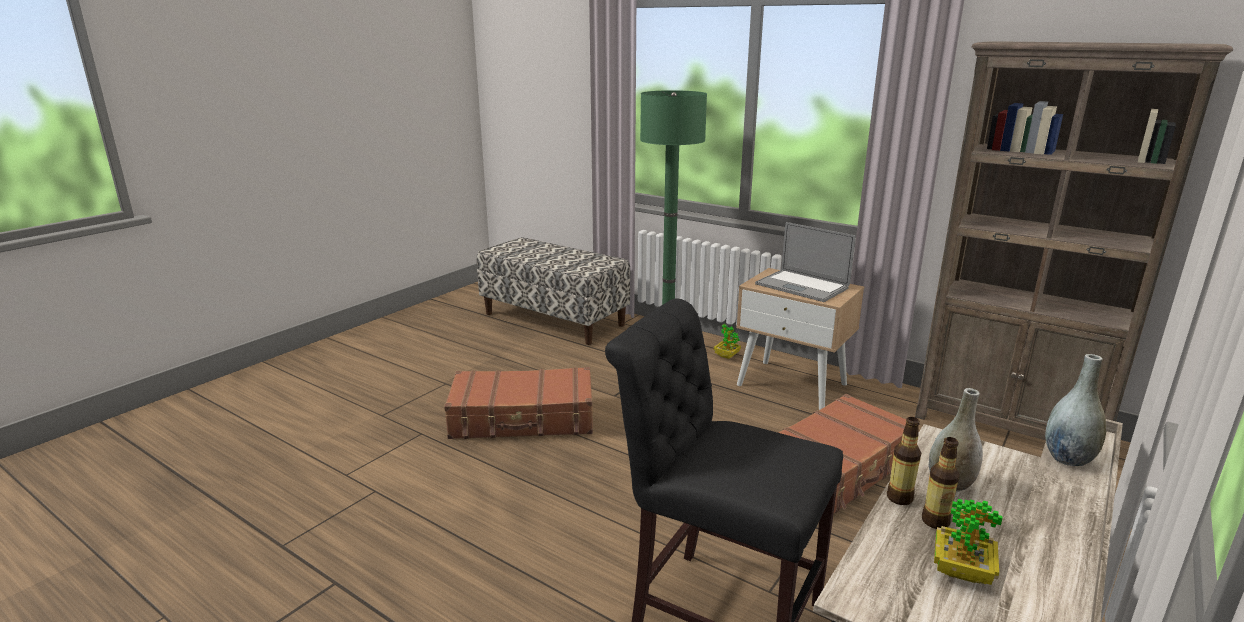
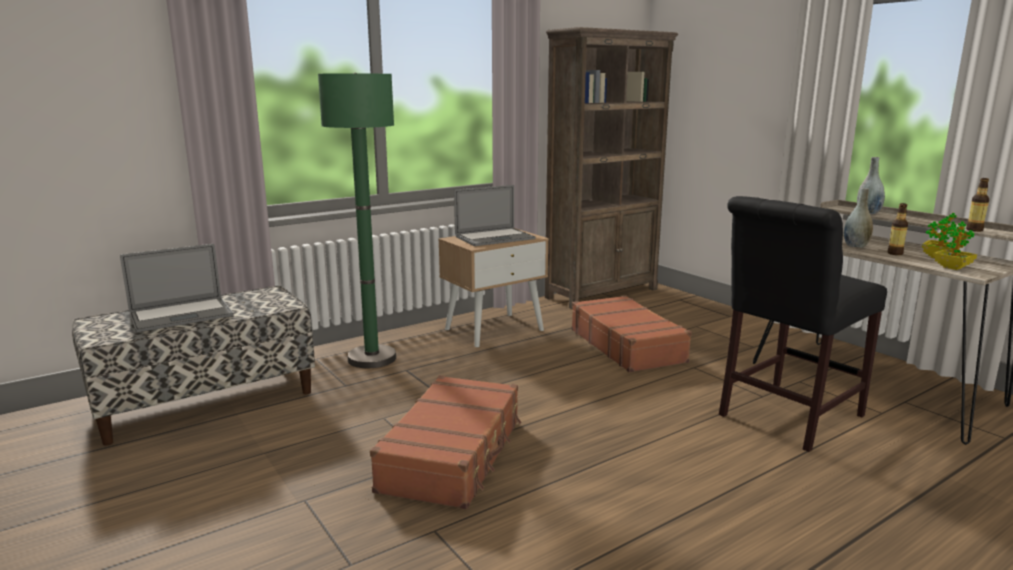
camera: 70 degrees left, 5 degrees down
(544, 254) = (181, 315): none -> laptop
(726, 356) = (417, 339): potted plant -> potted plant (952, 267)
(899, 498) = (874, 254): bottle -> bottle (974, 230)

